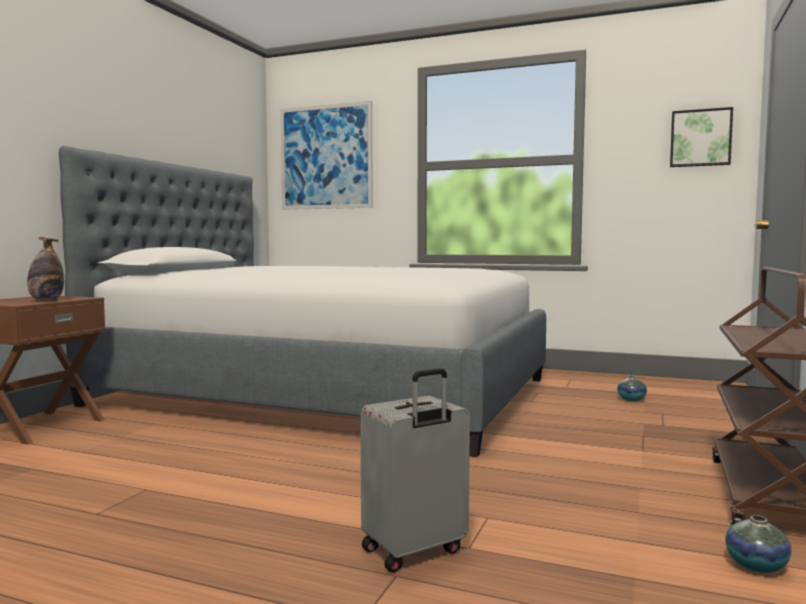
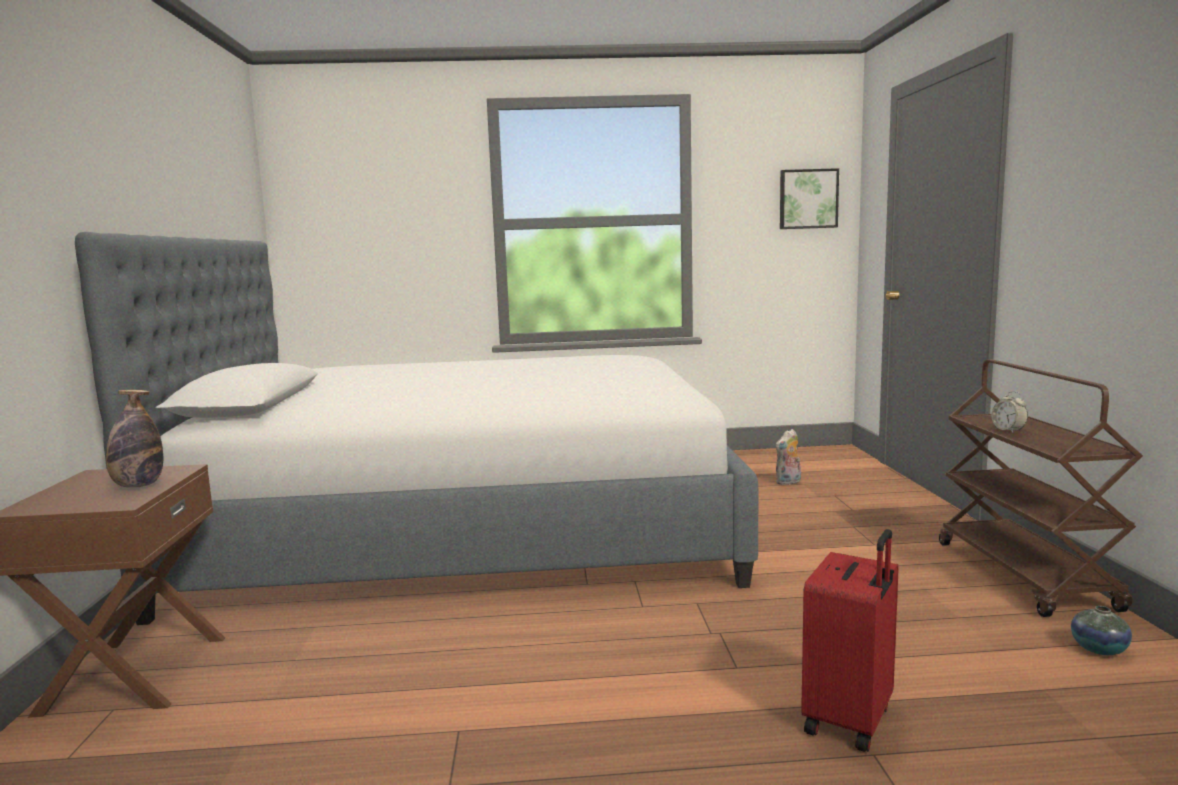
camera: 25 degrees left, 5 degrees up
(325, 157) = (360, 210): picture -> none
(414, 551) = (851, 720): grey suitcase -> red suitcase
(631, 399) = (788, 482): vase -> plush toy
(749, 334) = (1008, 430): none -> alarm clock

